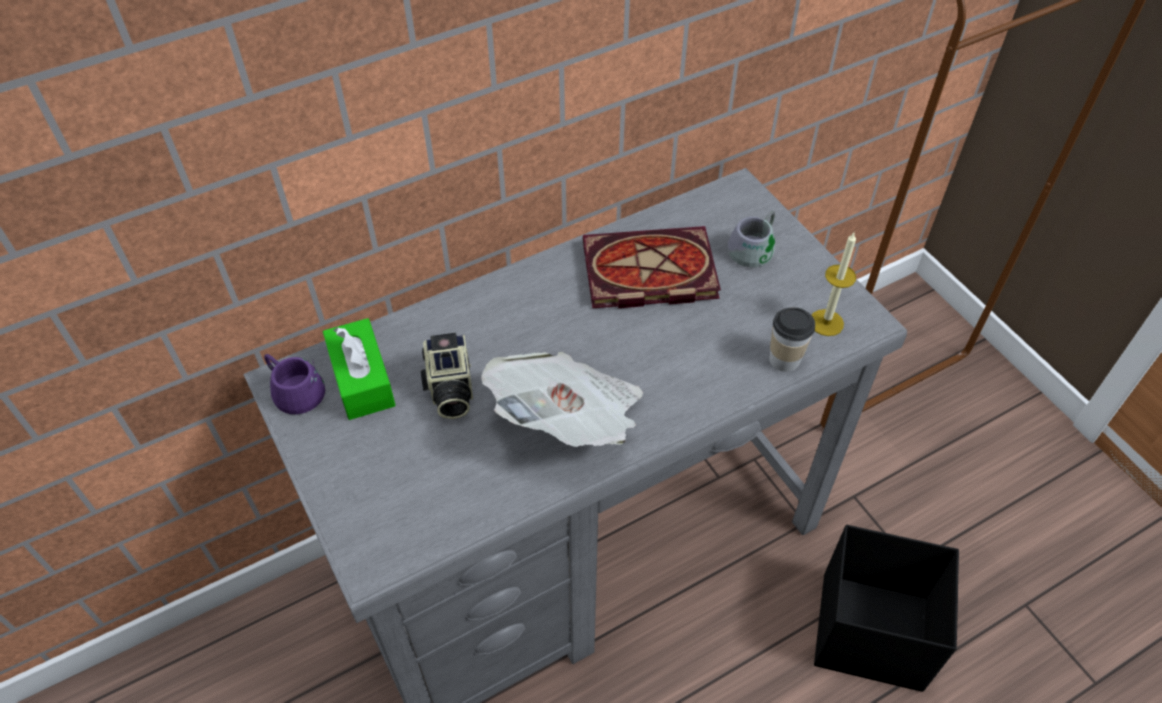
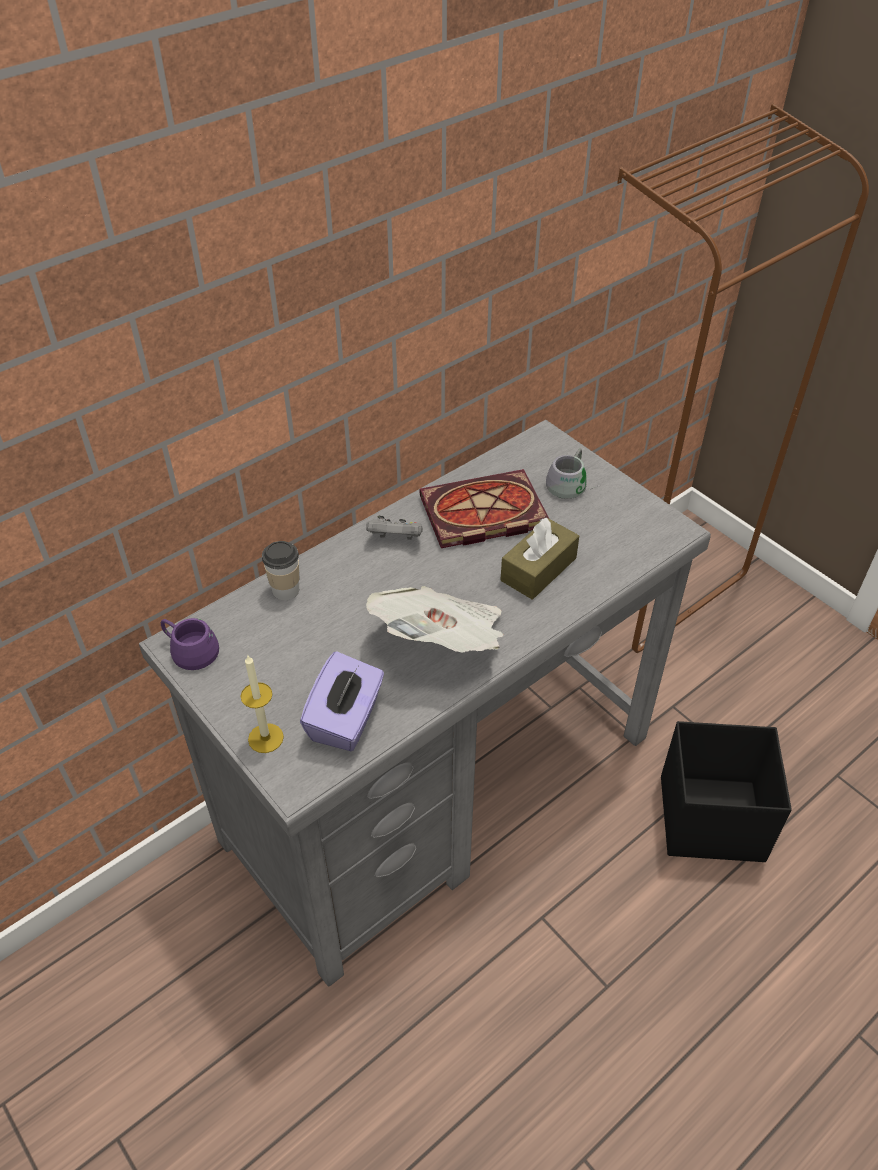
camera: 10 degrees left, 5 degrees down
(362, 379) = (250, 633): green tissue box -> none
(442, 497) = (346, 719): none -> purple tissue box
(449, 389) = (330, 630): camera -> none
(545, 290) = (396, 539): none -> grey game controller
(697, 348) = (538, 569): none -> brown tissue box
(784, 359) = (614, 569): cup -> cup (285, 590)
(826, 322) = (642, 535): candle -> candle (265, 738)

